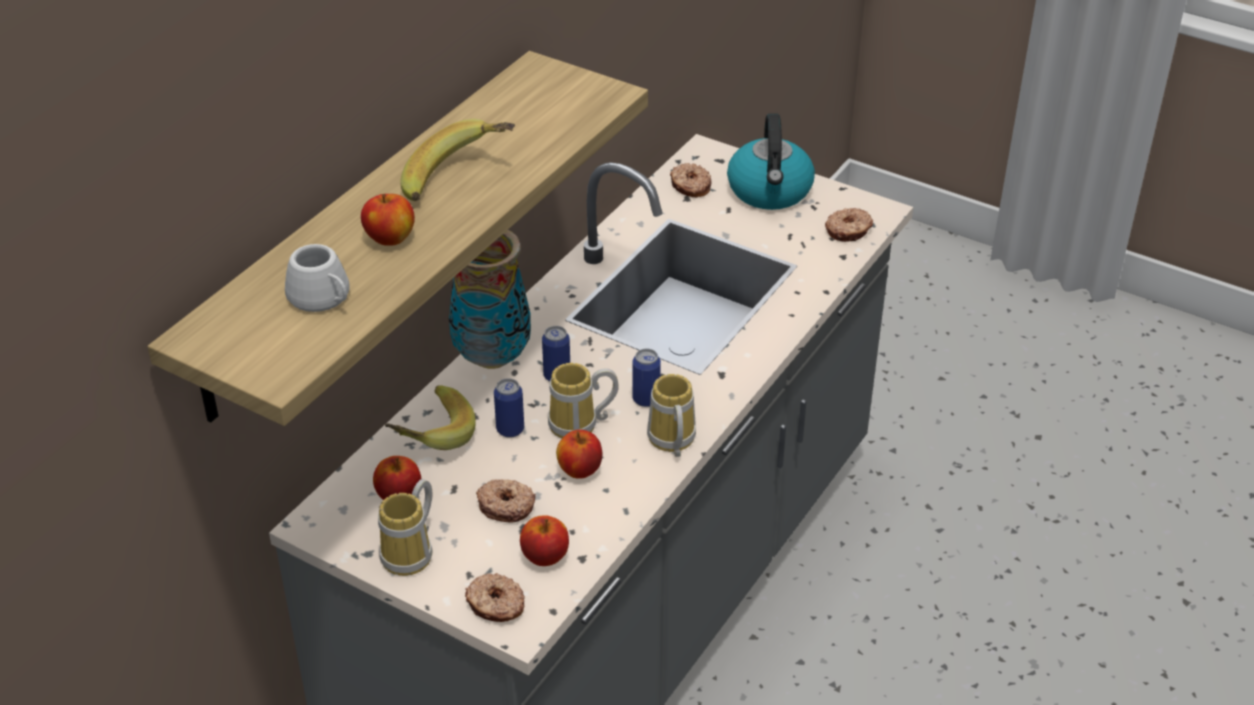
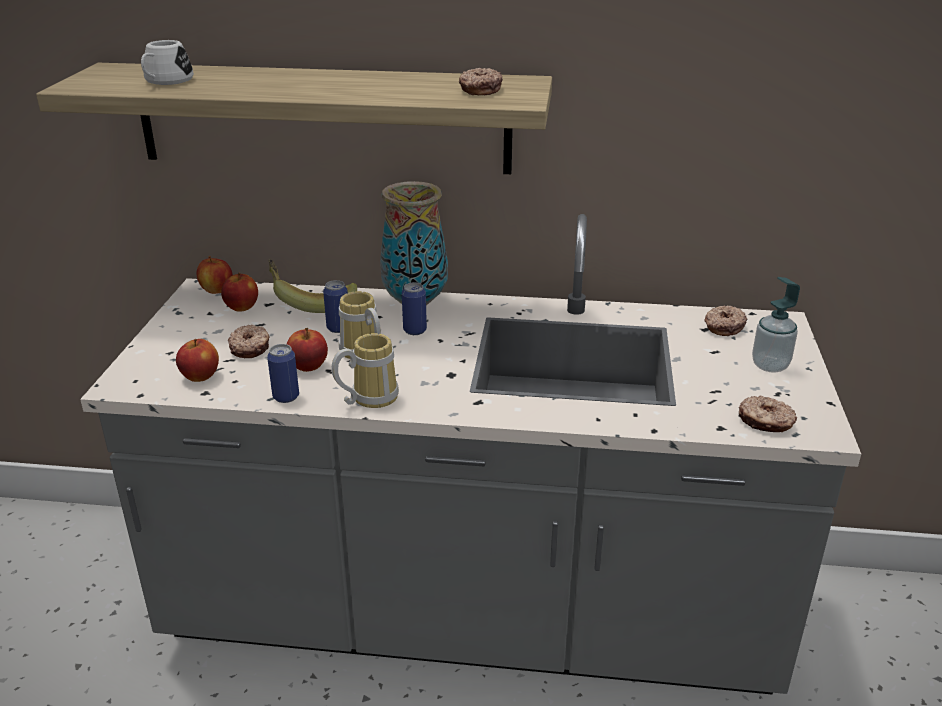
camera: 65 degrees right, 10 degrees down
(390, 238) = (250, 83): apple -> apple (217, 290)
(413, 553) = (184, 327): mug -> none
(459, 181) = (341, 86): banana -> none
(496, 605) = (139, 370): donut -> donut (479, 90)
(646, 399) = (416, 374): can -> can (286, 397)
(770, 191) = (770, 365): kettle -> soap dispenser

